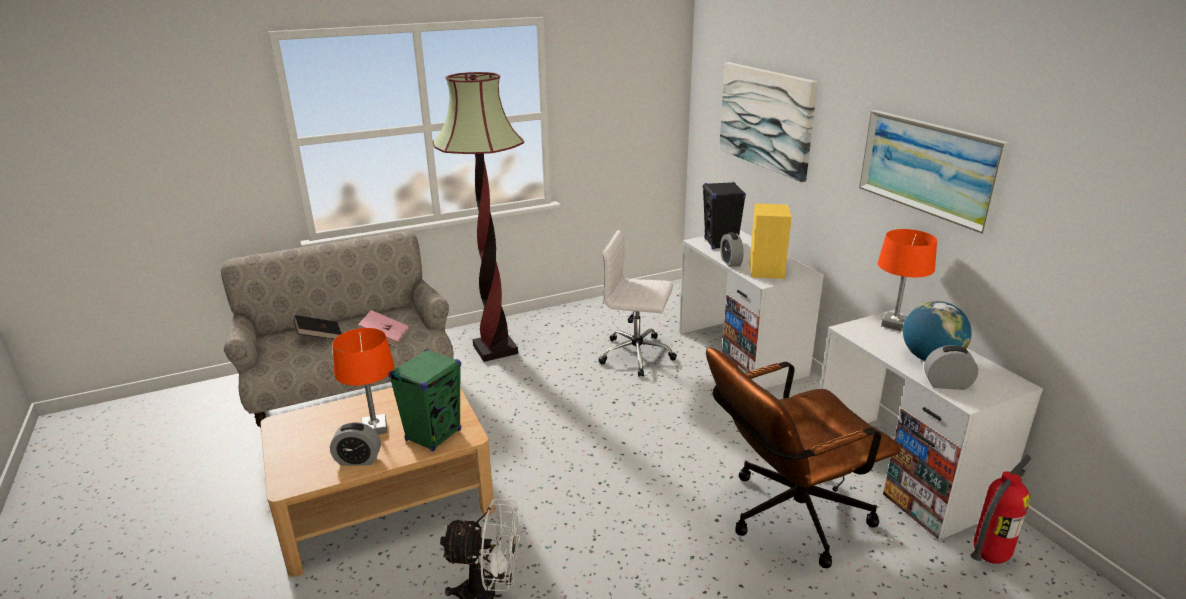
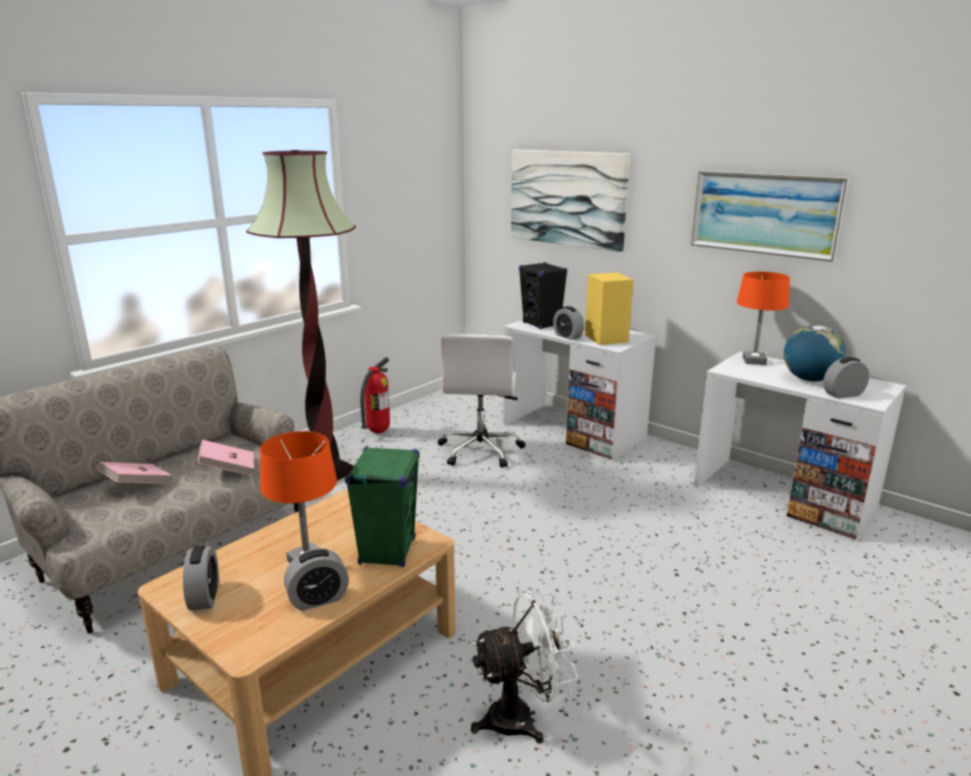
camera: 25 degrees left, 5 degrees down
(294, 437) = (204, 597): none -> alarm clock
(319, 337) = (137, 485): black book -> pink book
(638, 355) = (480, 450): white office chair -> white office chair turned 75 degrees counterclockwise
(786, 517) = (730, 555): brown office chair -> none
(988, 557) = (899, 542): fire extinguisher -> fire extinguisher (378, 431)

